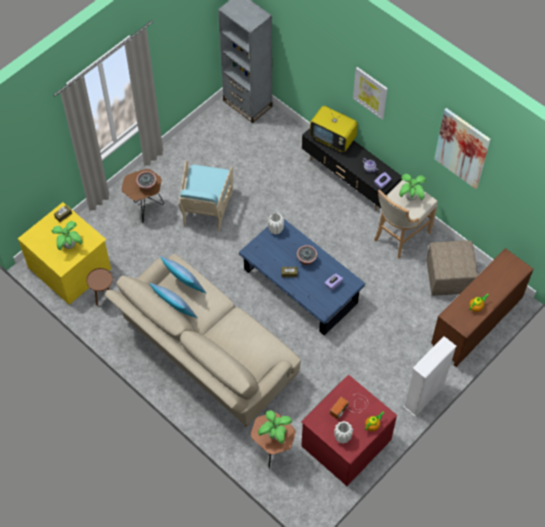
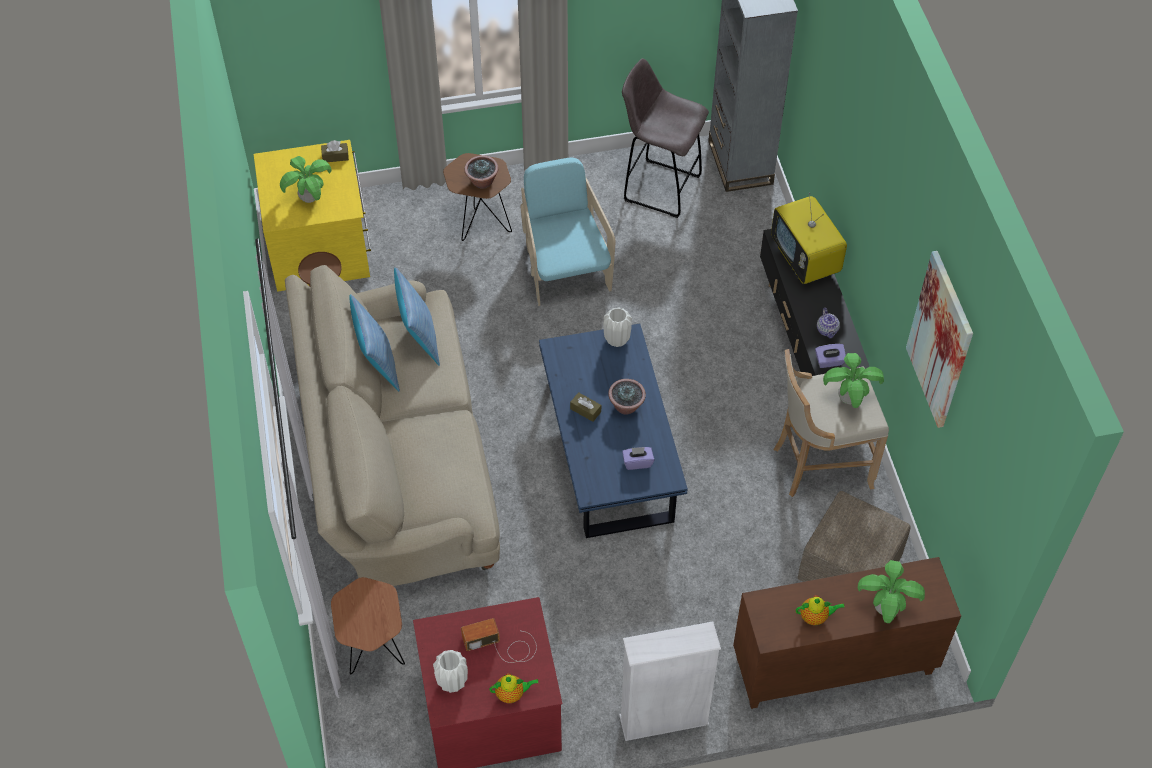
camera: 35 degrees right, 5 degrees down
(206, 208) = (565, 269): turquoise armchair -> turquoise armchair turned 120 degrees clockwise
(218, 138) = (659, 187): none -> grey stool
(275, 434) = (366, 617): potted plant -> potted plant (885, 608)
(370, 92) = (867, 192): picture -> none

